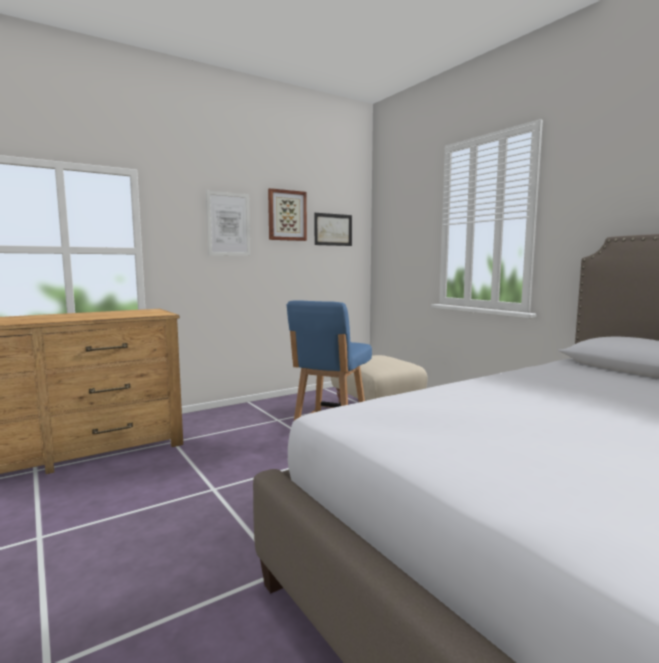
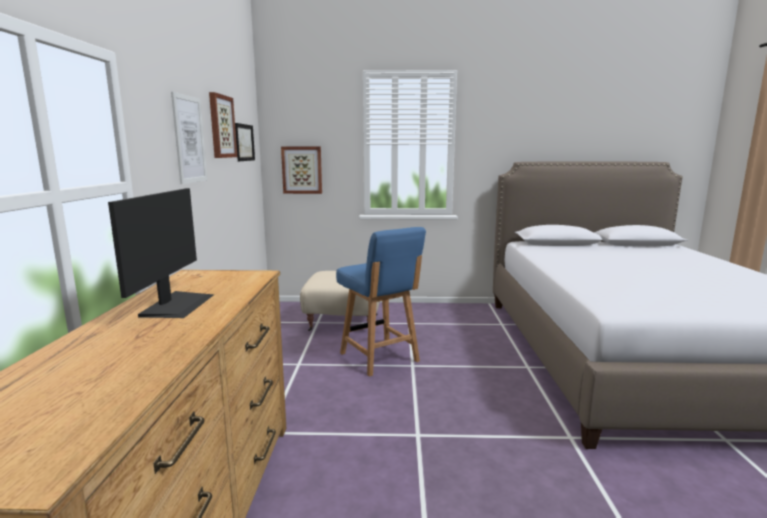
camera: 55 degrees left, 5 degrees up
(80, 315) = (177, 304): none -> monitor
(395, 255) = (302, 170): none -> picture

